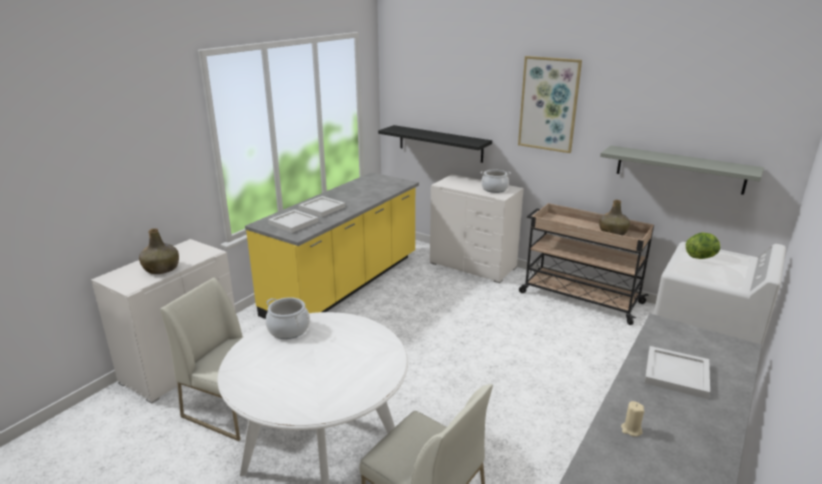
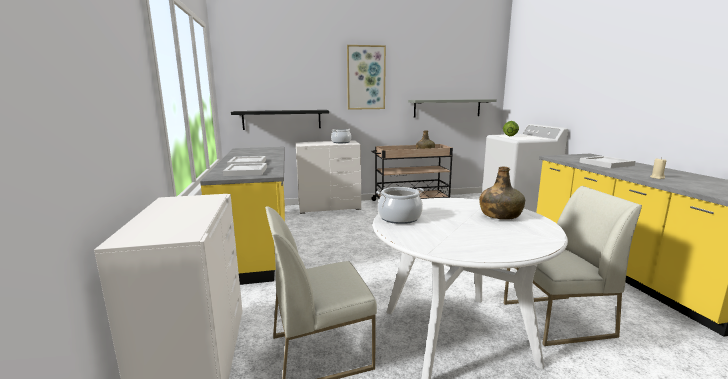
camera: 45 degrees left, 10 degrees down
(162, 269) = (187, 216): green bottle -> green bottle (500, 215)

